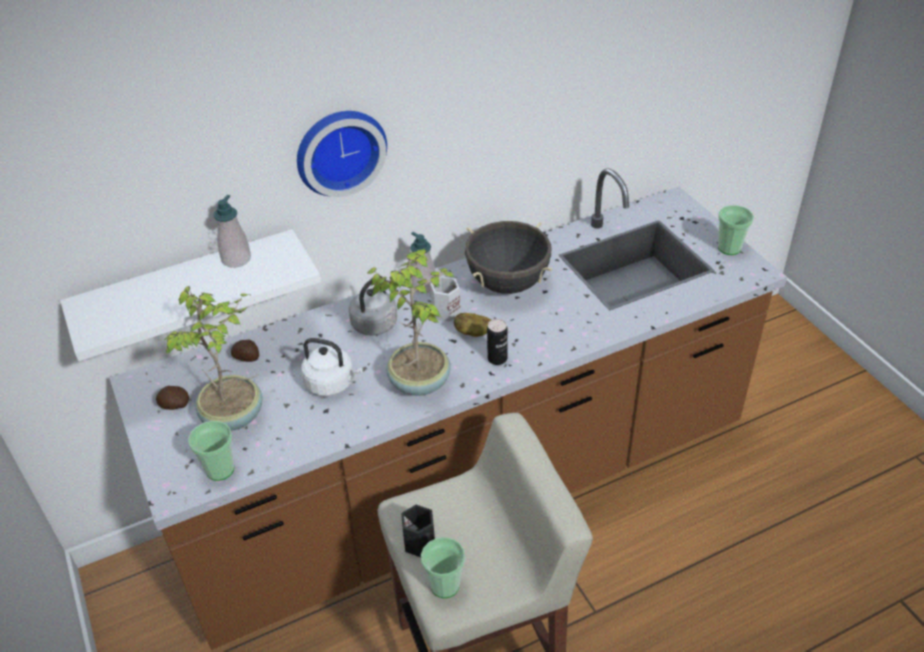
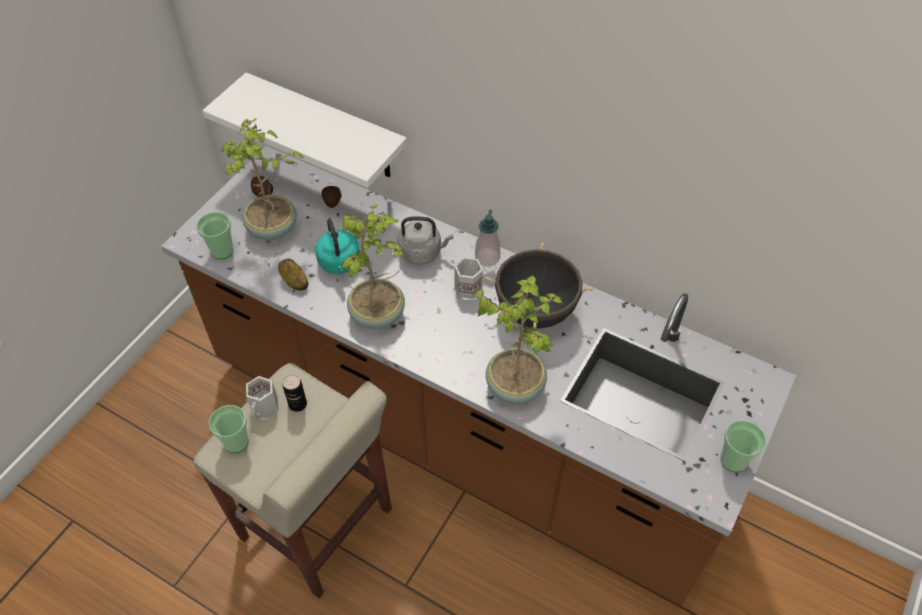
camera: 55 degrees right, 10 degrees up
(236, 259) = (348, 128): soap dispenser -> none
(332, 384) = (340, 263): white kettle -> turquoise kettle
(339, 150) = (452, 103): wall clock -> none
(421, 543) = (265, 407): black mug -> white mug
(473, 332) = (457, 319): potato -> potato (294, 281)
(497, 358) = (439, 350): can -> can (297, 404)
(573, 328) = (515, 384): none -> potted plant

